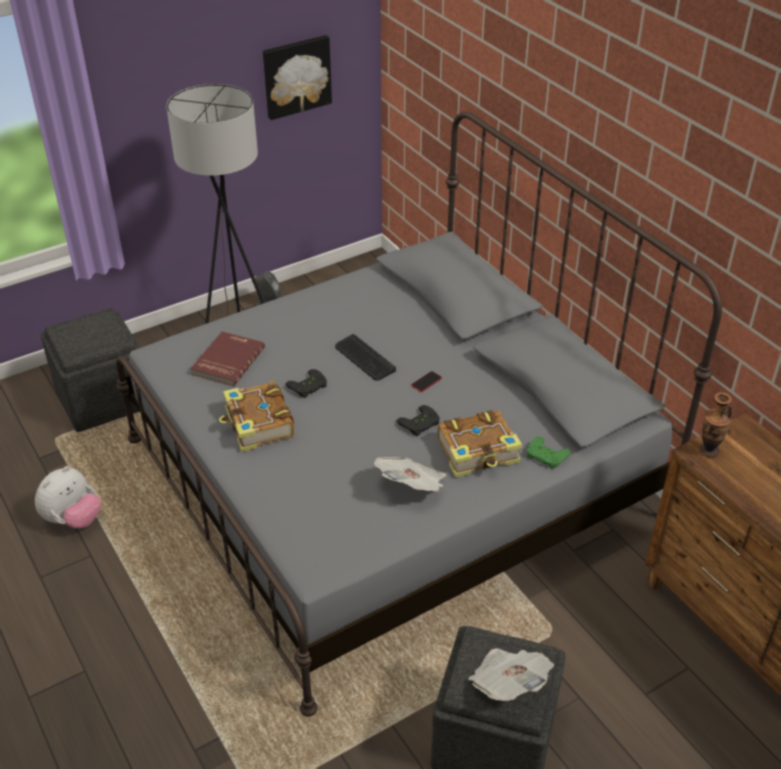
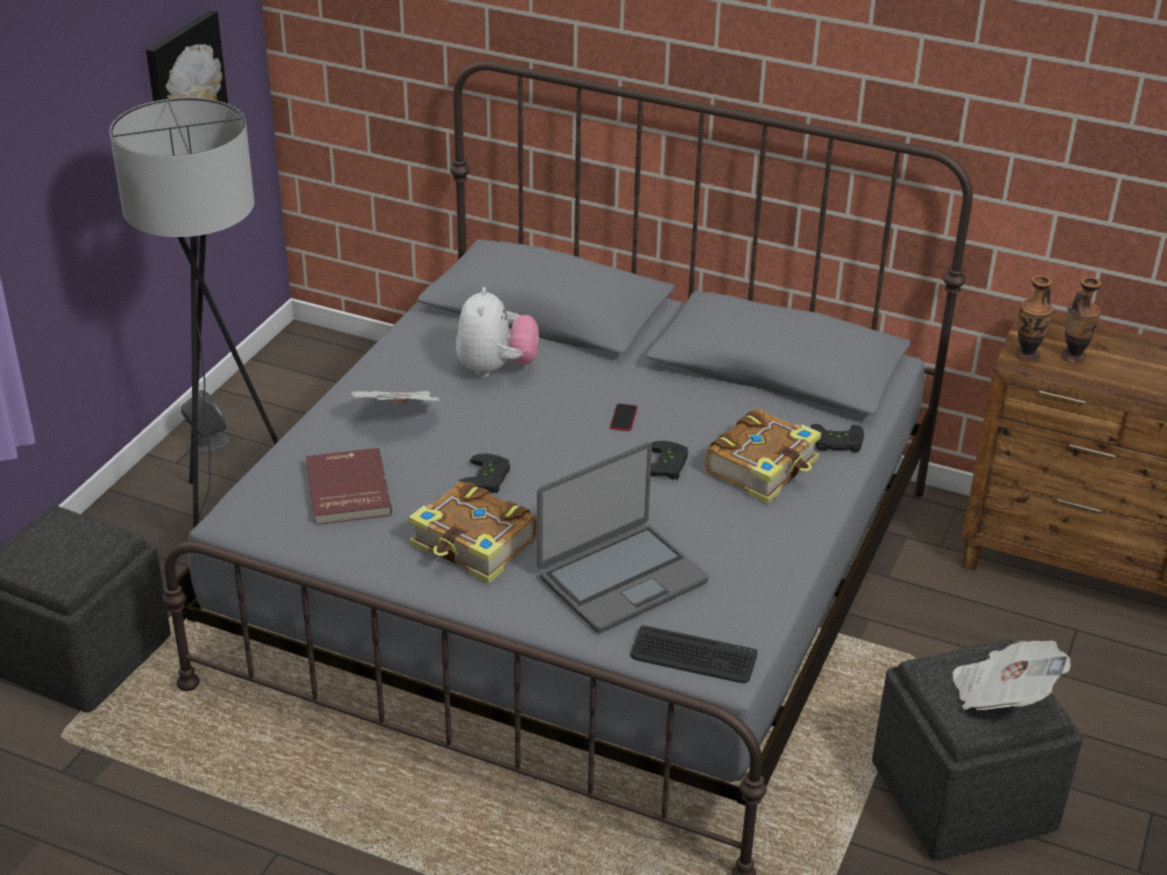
camera: 35 degrees left, 5 degrees down
(73, 519) = (203, 822): plush toy -> plush toy (496, 369)
(317, 484) = (621, 578): none -> laptop
(364, 358) = (520, 421): keyboard -> keyboard (693, 656)
(412, 486) = (731, 533): newspaper -> newspaper (400, 415)
(545, 456) = (836, 443): green game controller -> black game controller
(744, 467) = (1073, 357): none -> vase

